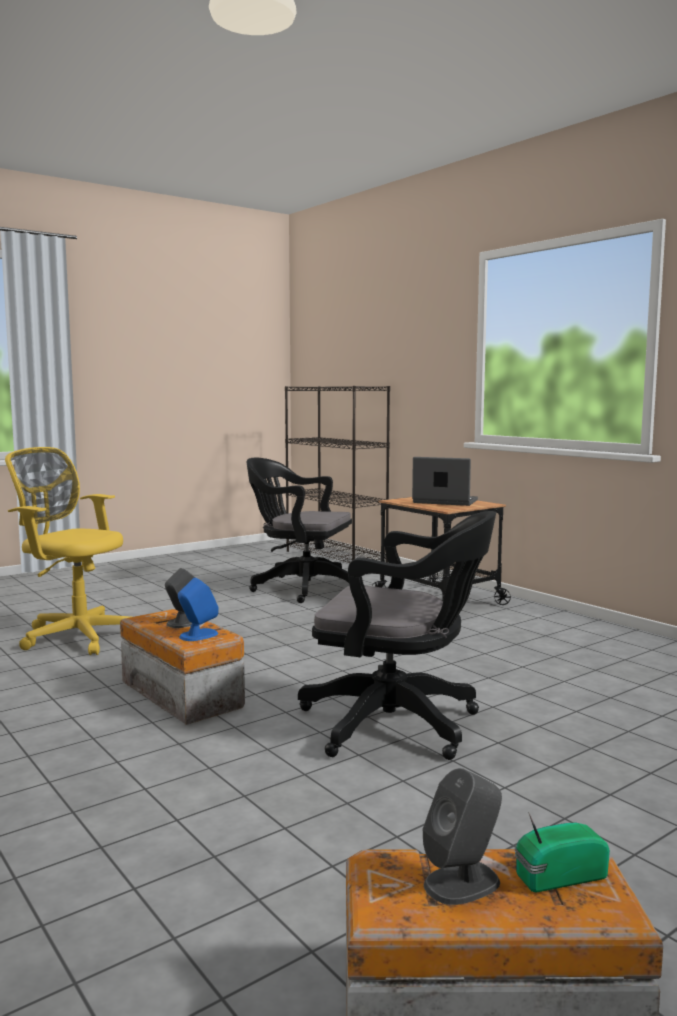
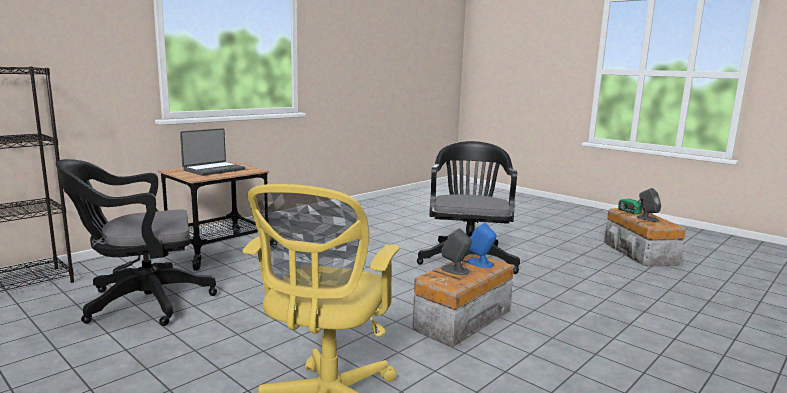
camera: 100 degrees left, 5 degrees up
(300, 588) = (141, 302): black office chair -> black office chair turned 60 degrees clockwise
(444, 502) = (213, 170): laptop -> laptop turned 150 degrees counterclockwise

